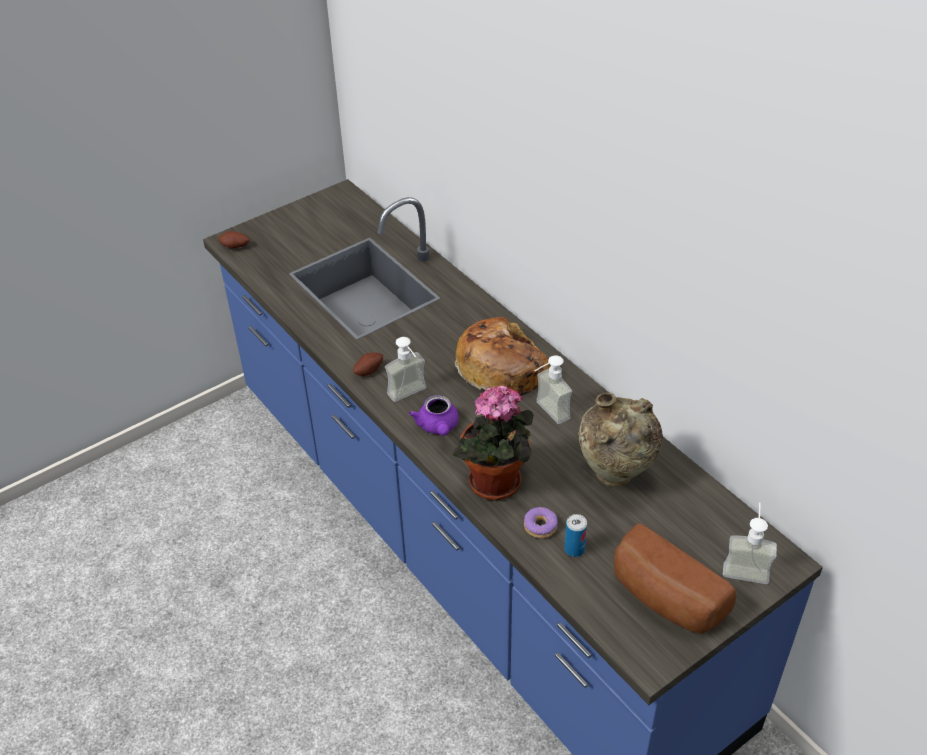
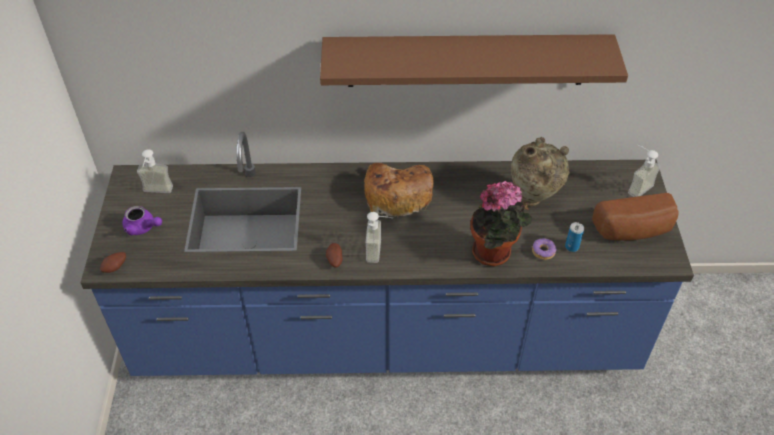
camera: 55 degrees left, 5 degrees up
(438, 427) = (420, 253): purple teapot -> purple teapot (143, 228)
(546, 413) = (455, 197): soap dispenser -> soap dispenser (156, 193)
(626, 251) = (466, 60): none -> brown shelf

